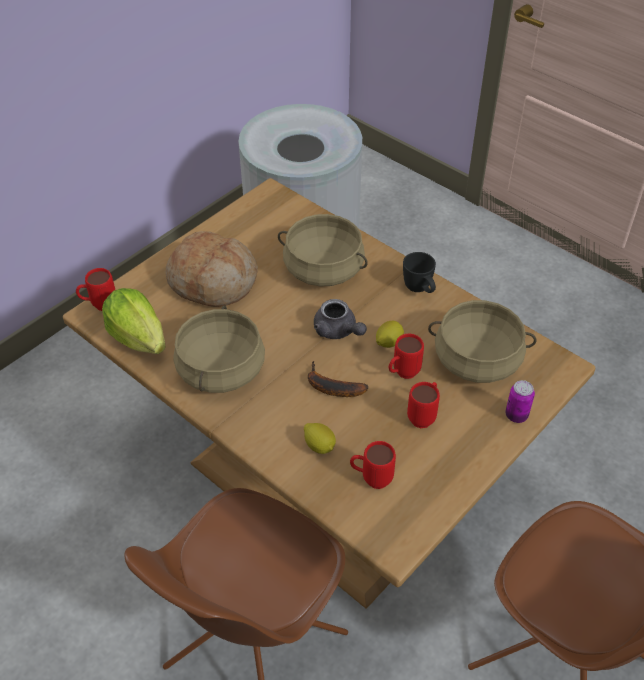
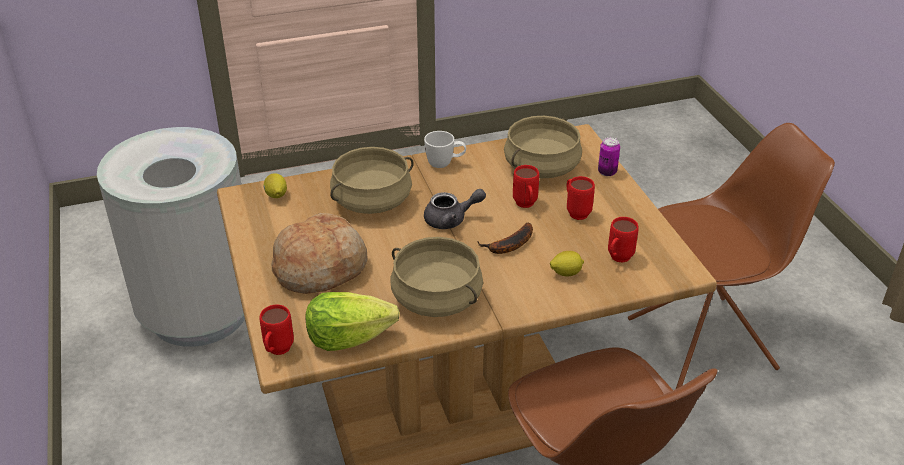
camera: 60 degrees left, 10 degrees down
(388, 343) = (487, 200): lemon -> lemon (276, 196)
(420, 290) = (445, 164): black mug -> white mug

